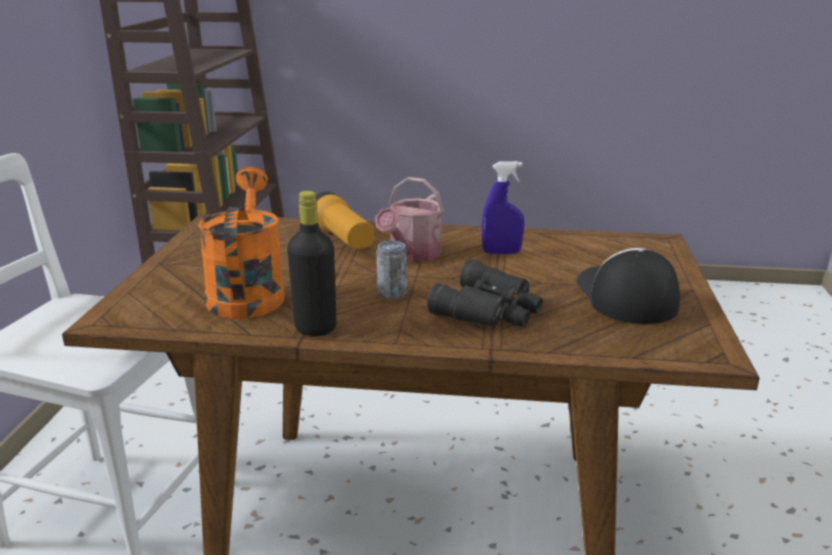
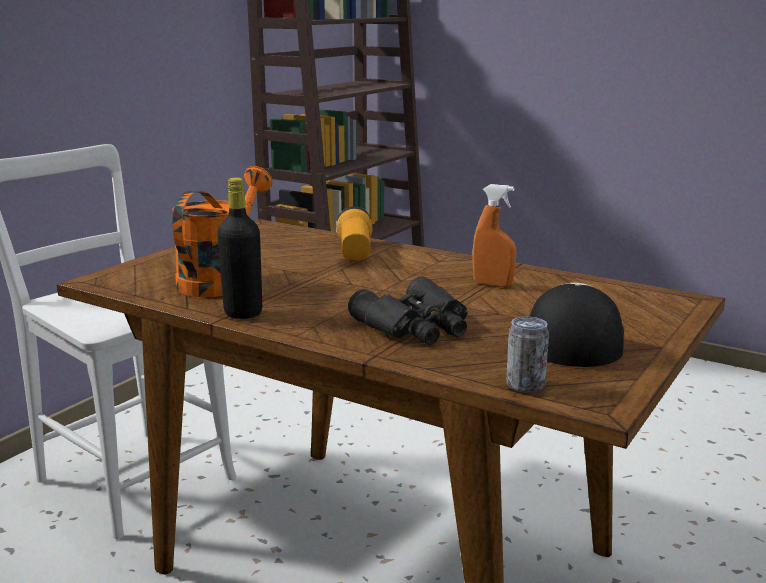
camera: 25 degrees right, 5 degrees down
(392, 293) = (342, 299): can -> can (525, 385)
(412, 255) = (401, 273): watering can -> none
(501, 252) = (492, 284): blue spray bottle -> orange spray bottle

